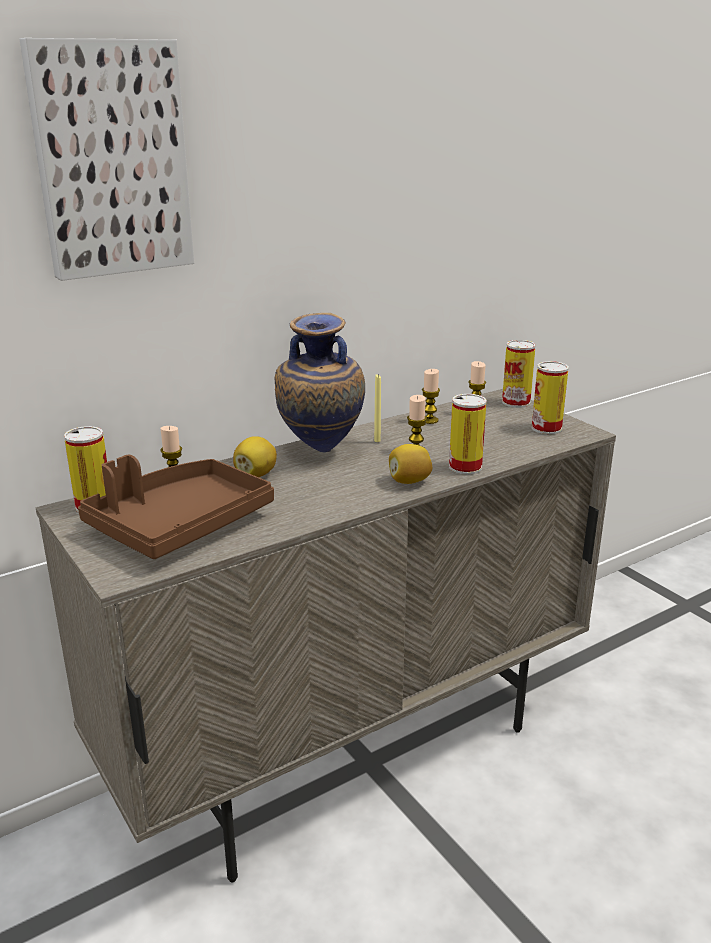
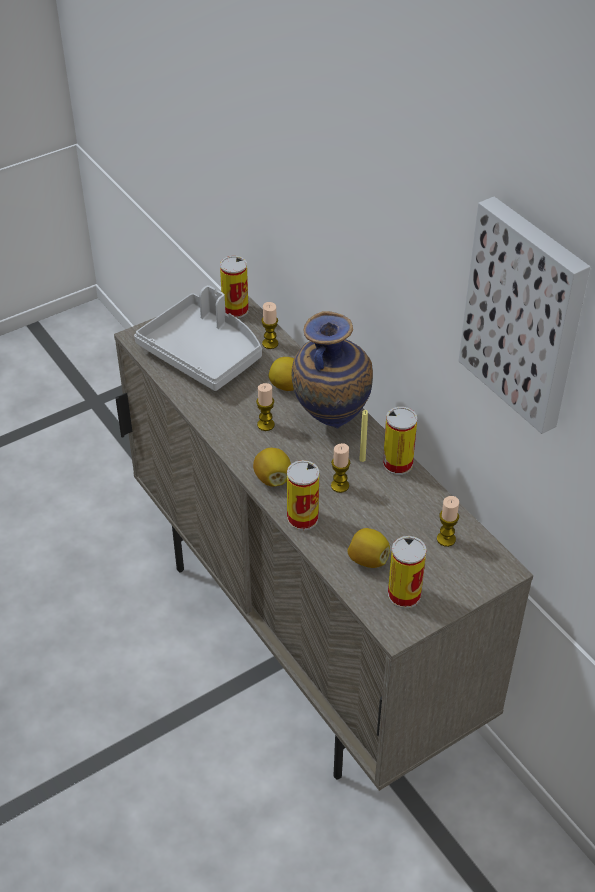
camera: 90 degrees right, 20 degrees up
(110, 159) = (295, 115): picture -> picture (526, 314)
(179, 525) = (203, 354): brown tray -> grey tray
(429, 420) = (418, 500): candle -> candle (265, 425)
(510, 440) = (368, 559): none -> lemon
(516, 402) = (482, 579): can -> can (397, 464)

